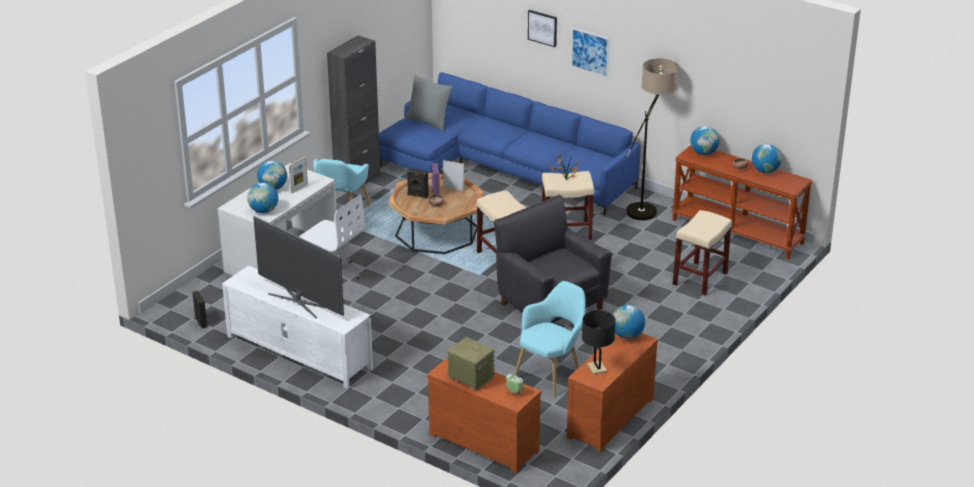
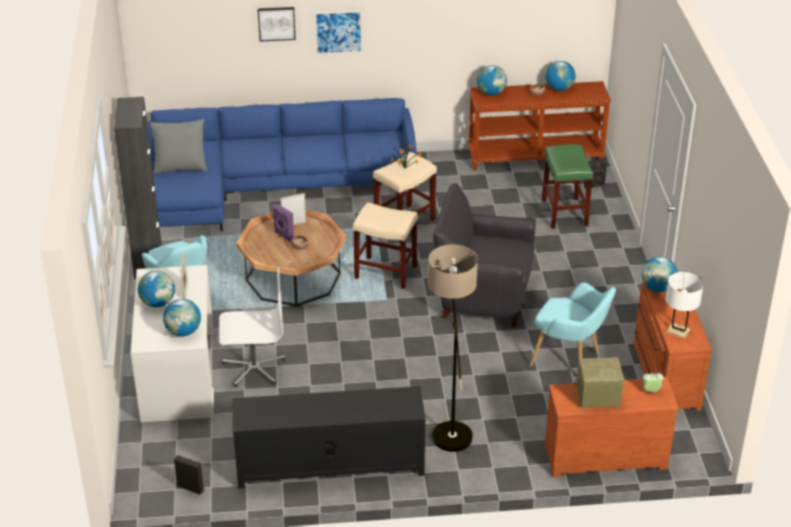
camera: 40 degrees left, 5 degrees up
(298, 352) = (329, 465): white tv stand -> black tv stand
(300, 301) = (337, 408): television -> none
(417, 196) = (270, 246): black speaker -> black speaker (594, 186)
(551, 373) = (569, 360): turquoise armchair -> turquoise armchair turned 120 degrees clockwise
(597, 368) = (678, 331): black table lamp -> white table lamp
(647, 207) = (438, 167): floor lamp -> floor lamp (450, 426)
(700, 279) = (565, 213): beige stool -> green stool

